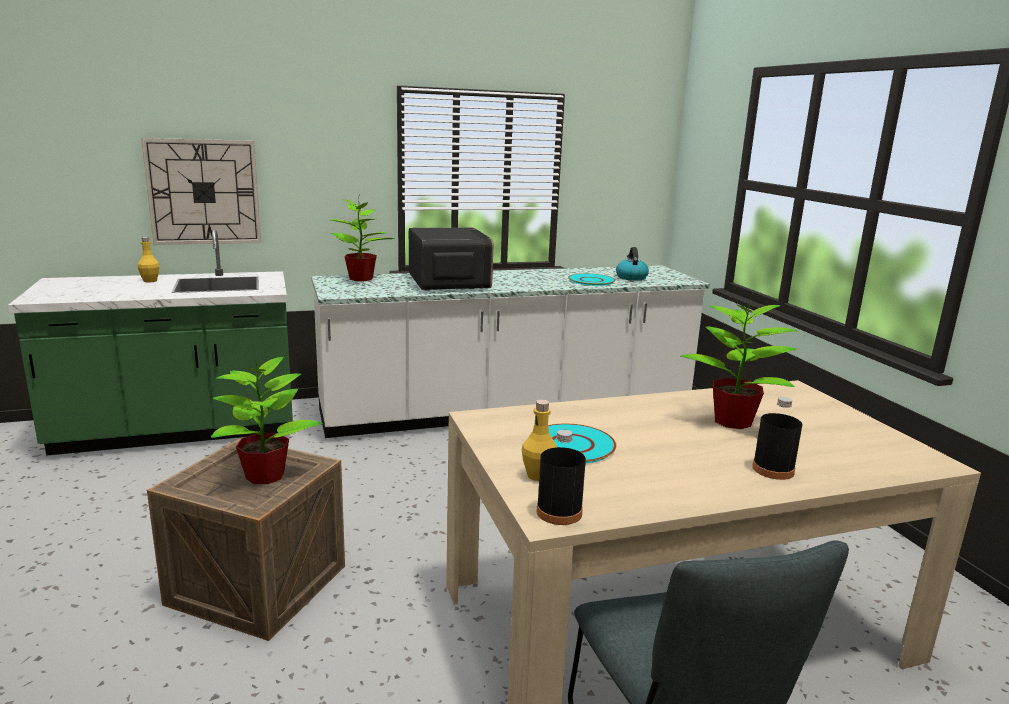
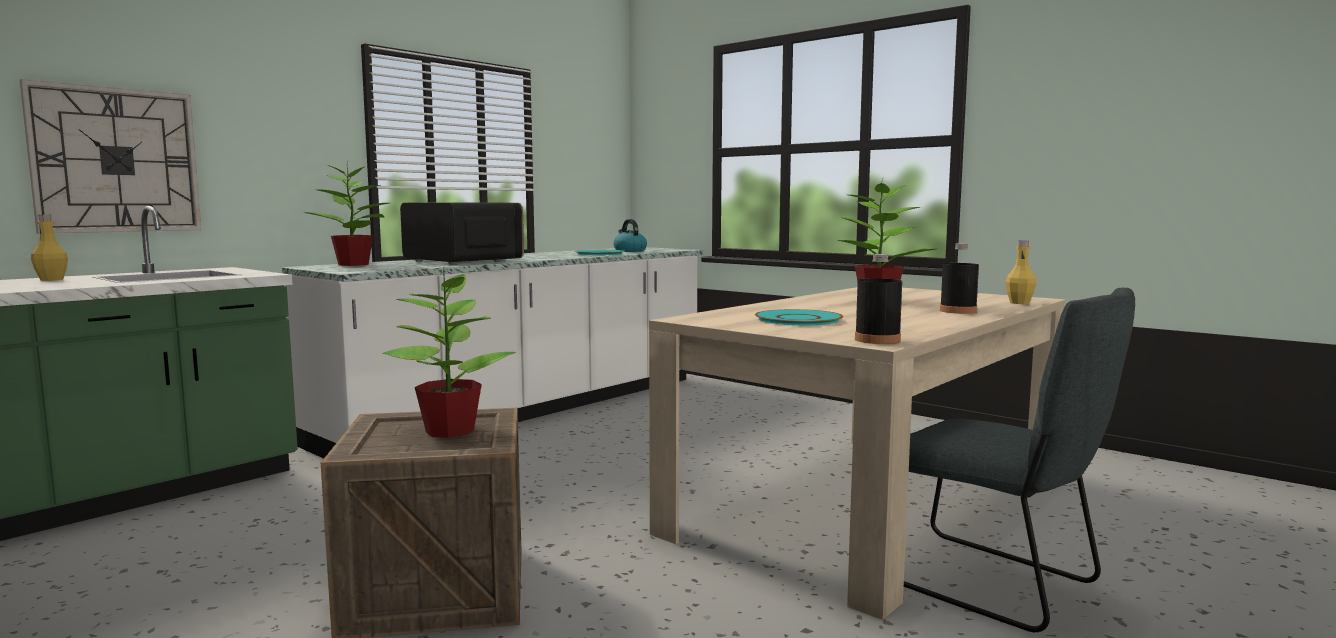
camera: 30 degrees left, 10 degrees down
(538, 475) = (814, 331): yellow bottle -> yellow bottle (1019, 303)

